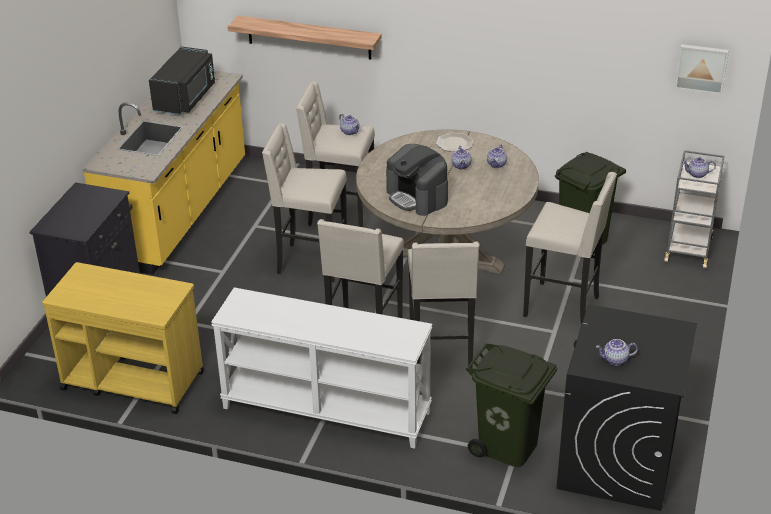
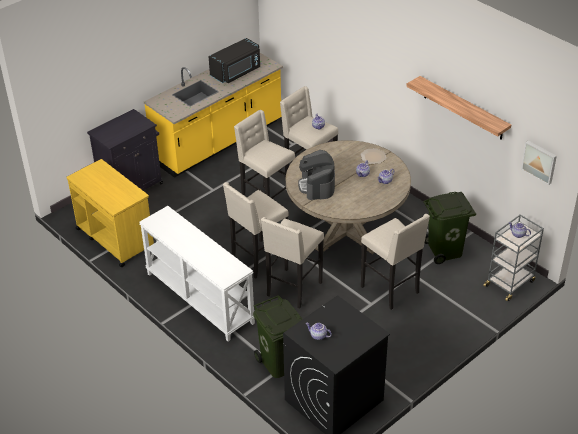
camera: 30 degrees right, 5 degrees up
(309, 37) = (323, 55): shelf -> shelf (463, 108)

